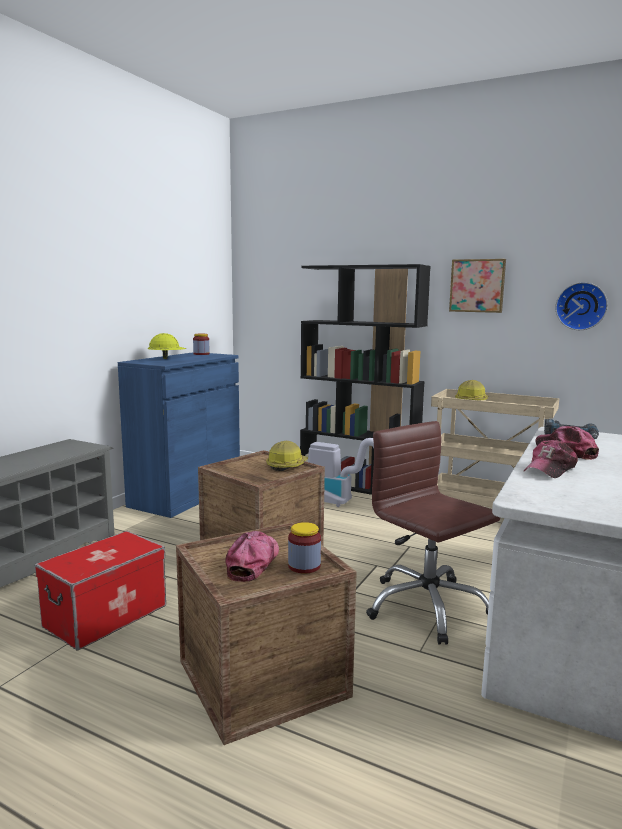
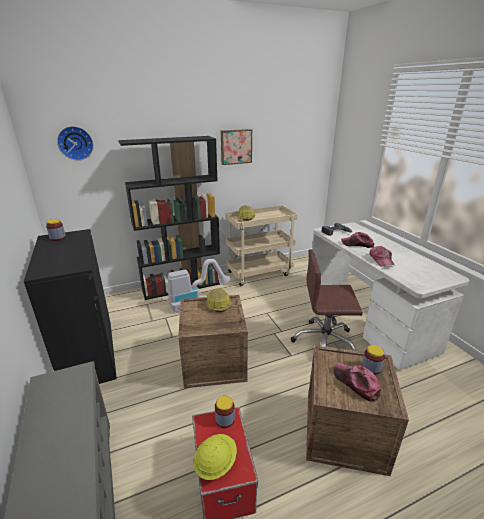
camera: 50 degrees left, 15 degrees up
(137, 545) = (225, 419): none -> jar
(167, 358) = (52, 256): yellow hard hat -> yellow hard hat (215, 463)
(186, 495) = (89, 353): blue cabinet -> black cabinet
(581, 306) = (287, 154): wall clock -> wall clock (75, 143)

